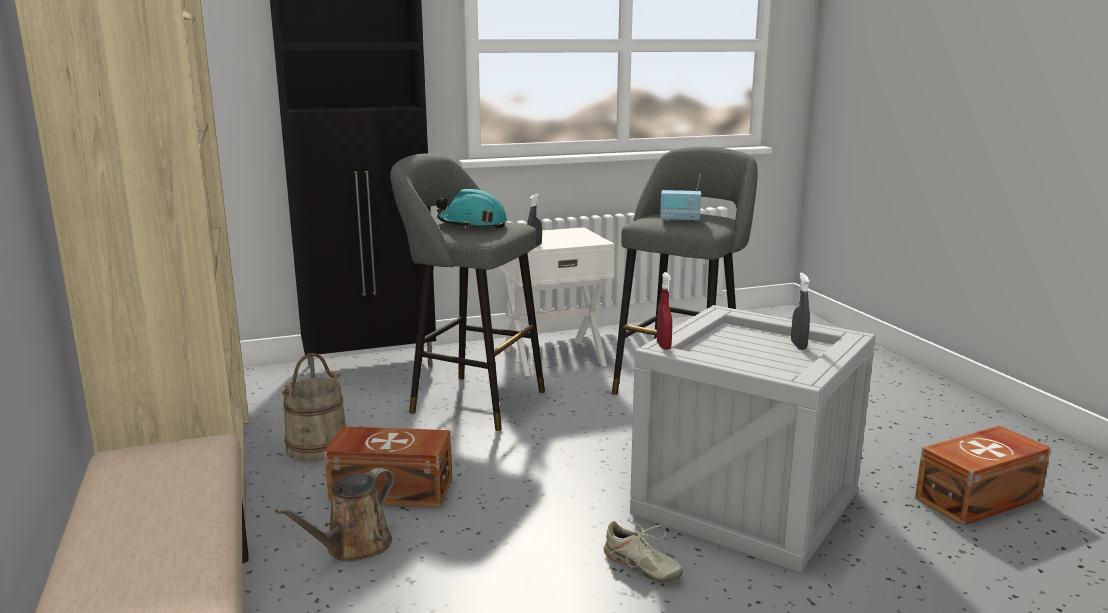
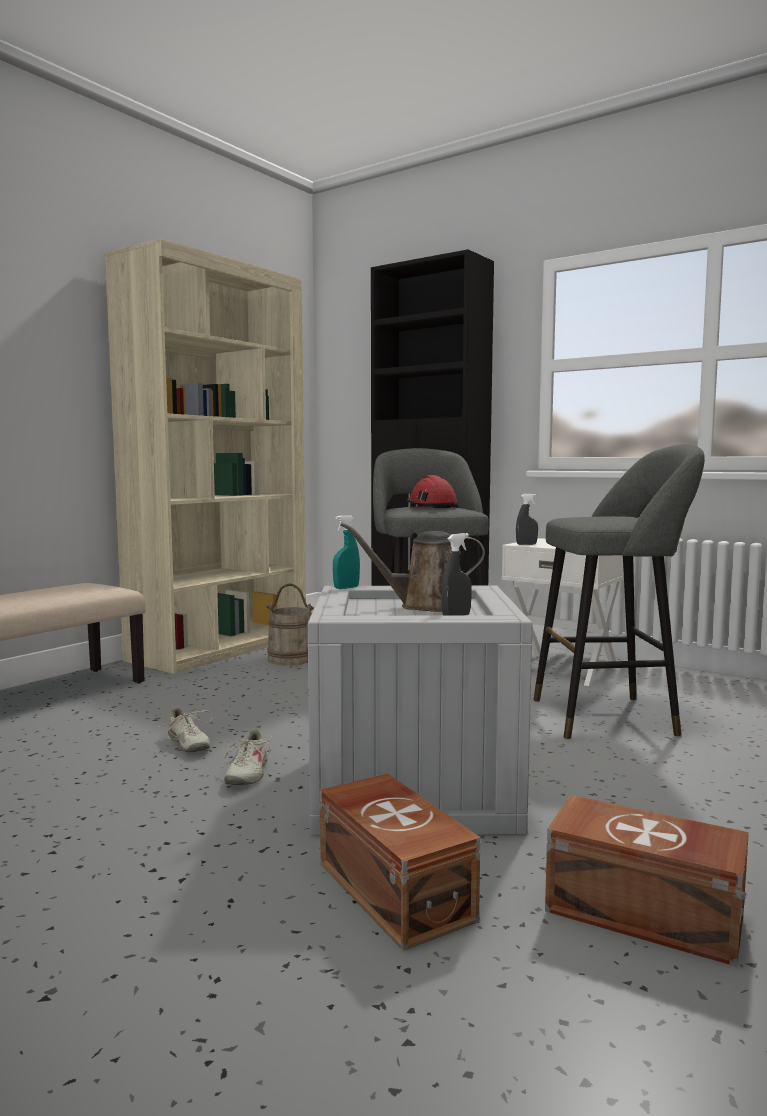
camera: 55 degrees right, 10 degrees down
(353, 547) = (180, 697): brown watering can -> brown watering can (426, 606)
(390, 489) = (262, 686): brown storage box -> brown storage box (395, 889)
(472, 224) = (431, 506): turquoise hard hat -> red hard hat
(522, 579) = (187, 744): none -> beige shoe
(663, 346) = (346, 588): red spray bottle -> turquoise spray bottle
(679, 220) = (593, 516): radio -> none

